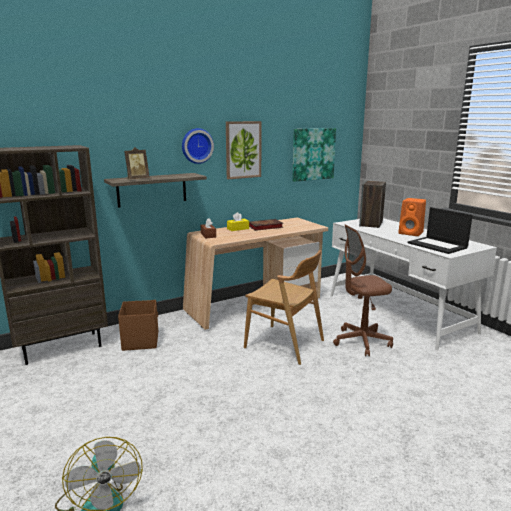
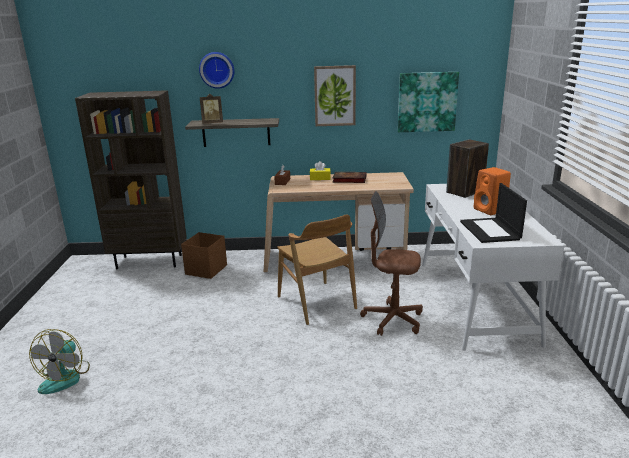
camera: 30 degrees right, 5 degrees up
(196, 146) = (281, 91): wall clock -> wall clock (217, 70)

